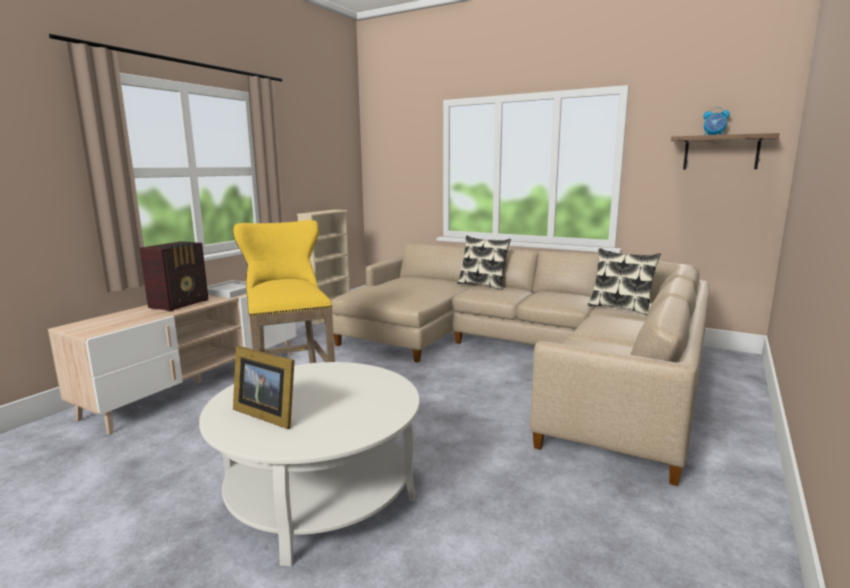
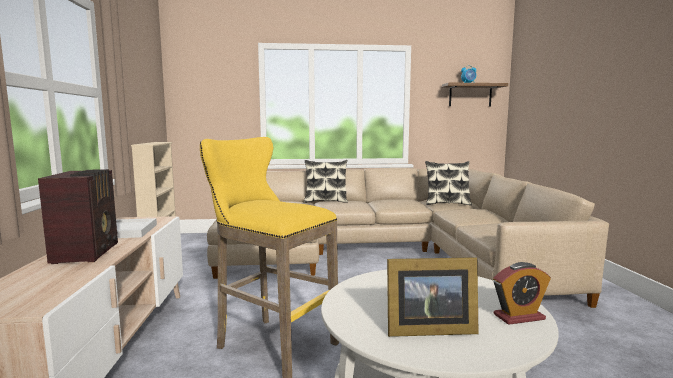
camera: 35 degrees left, 5 degrees down
(351, 430) = (519, 317): none -> alarm clock

